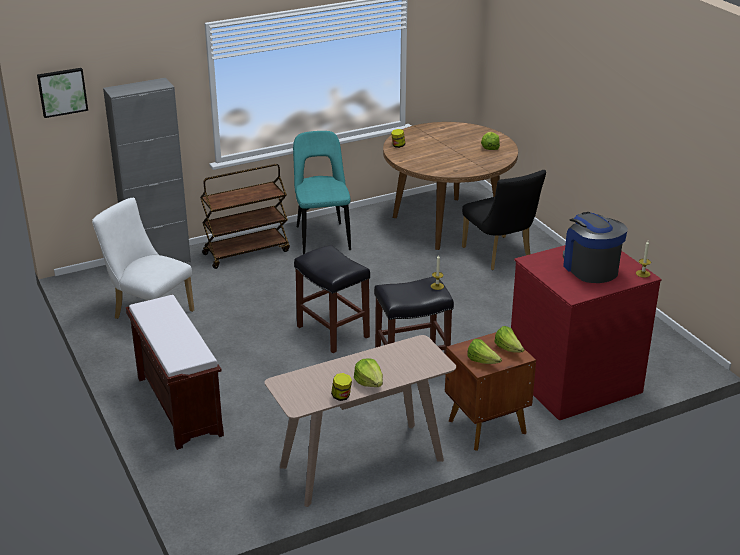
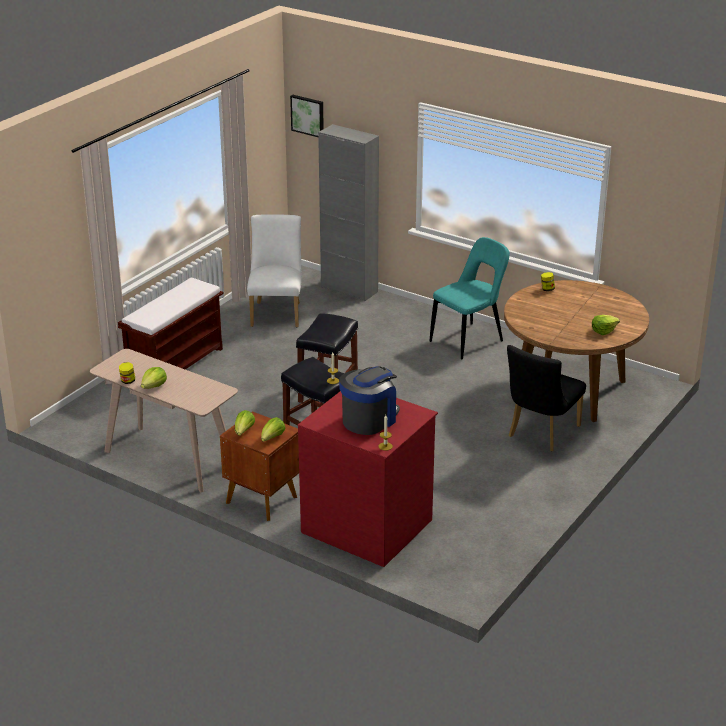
camera: 60 degrees right, 0 degrees up
(246, 252) = (405, 317): brown cart -> none

